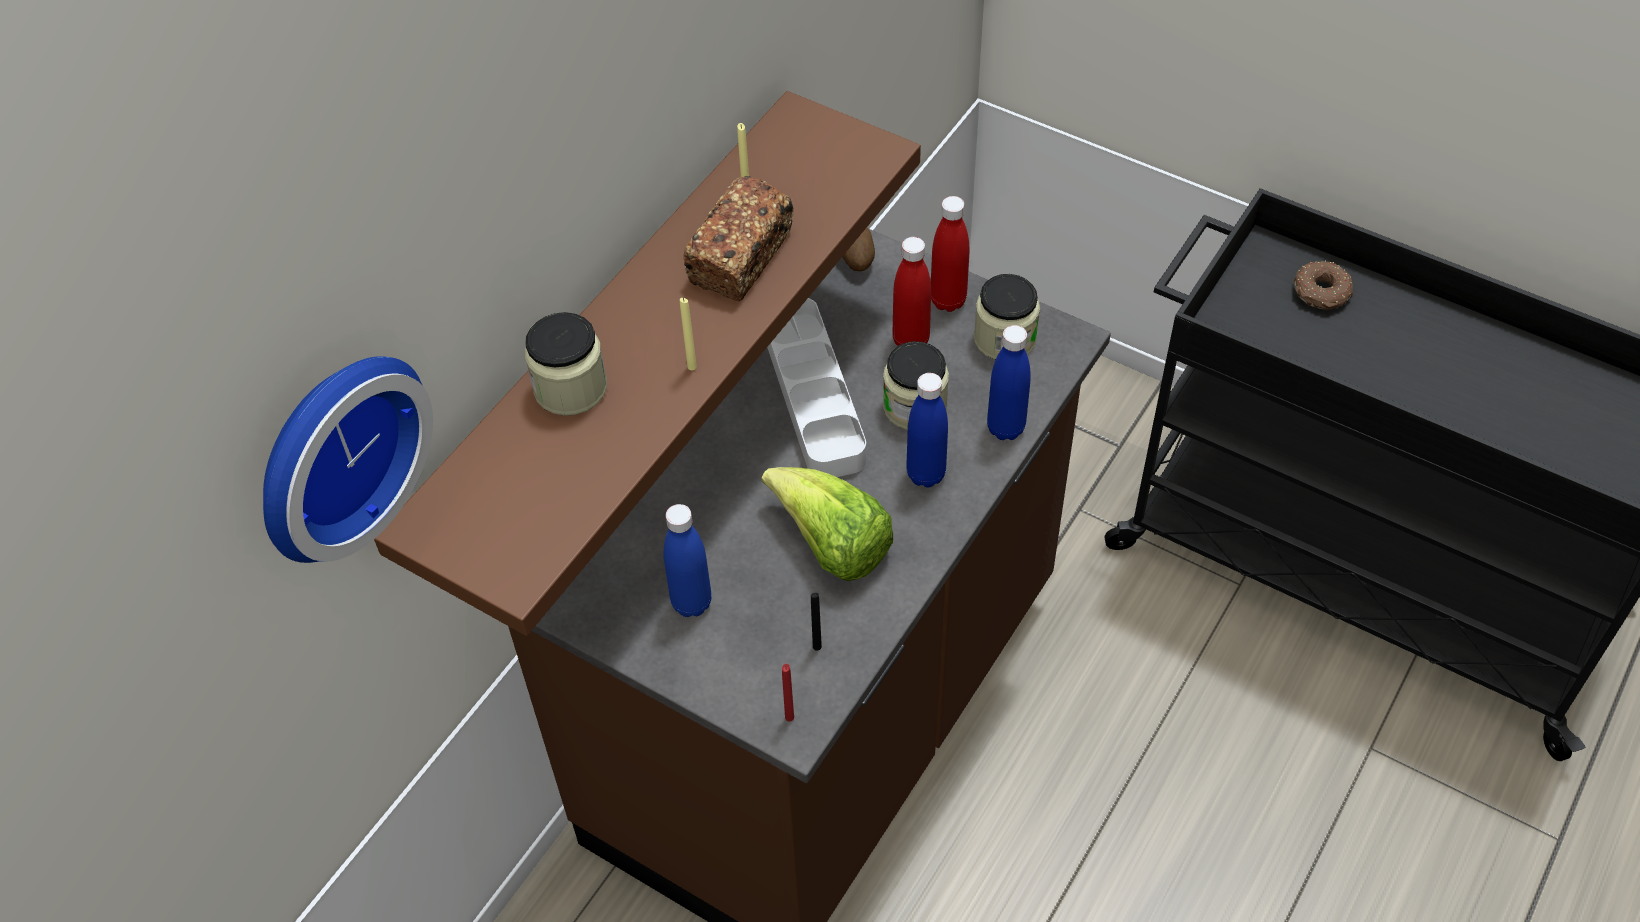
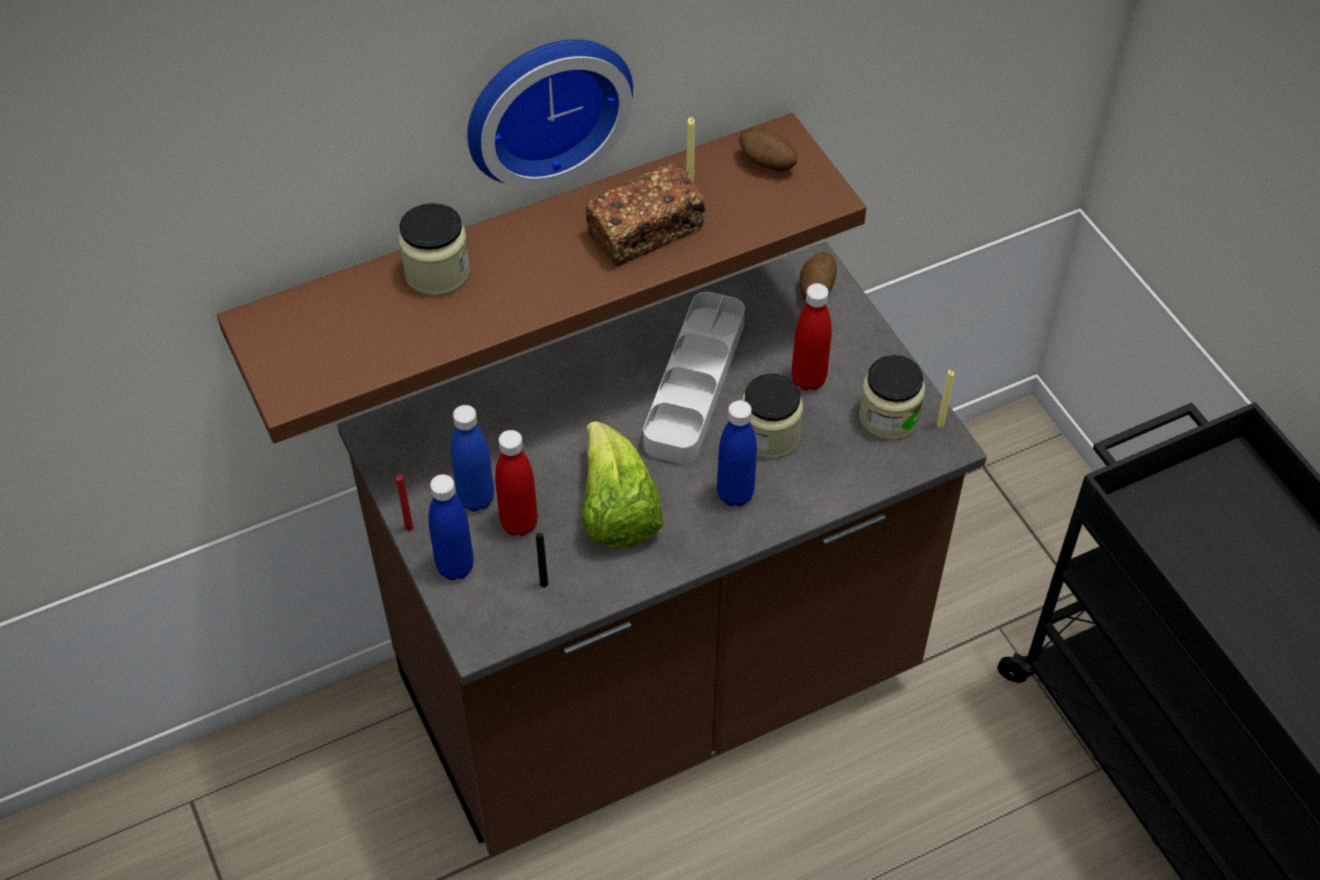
camera: 30 degrees right, 0 degrees up
(332, 451) = (184, 226): wall clock -> wall clock (544, 104)
(692, 367) = (539, 300): yellow candle -> yellow candle (940, 424)
(789, 717) = (481, 626): red candle -> red candle (409, 527)
(802, 146) = (766, 164): none -> potato
(948, 300) = (866, 361): red bottle -> red bottle (519, 523)
(1005, 428) = (831, 490): blue bottle -> blue bottle (455, 567)
(1321, 293) = (1257, 526): donut -> none

